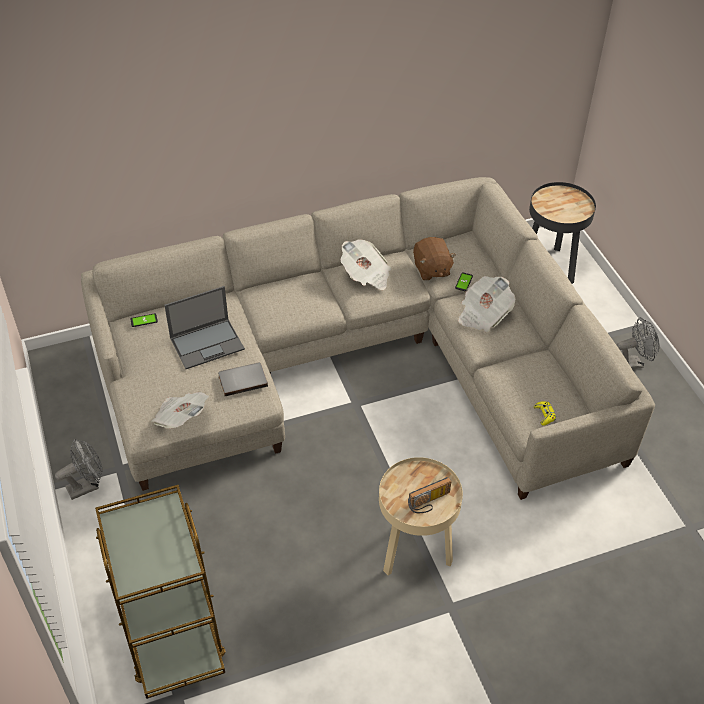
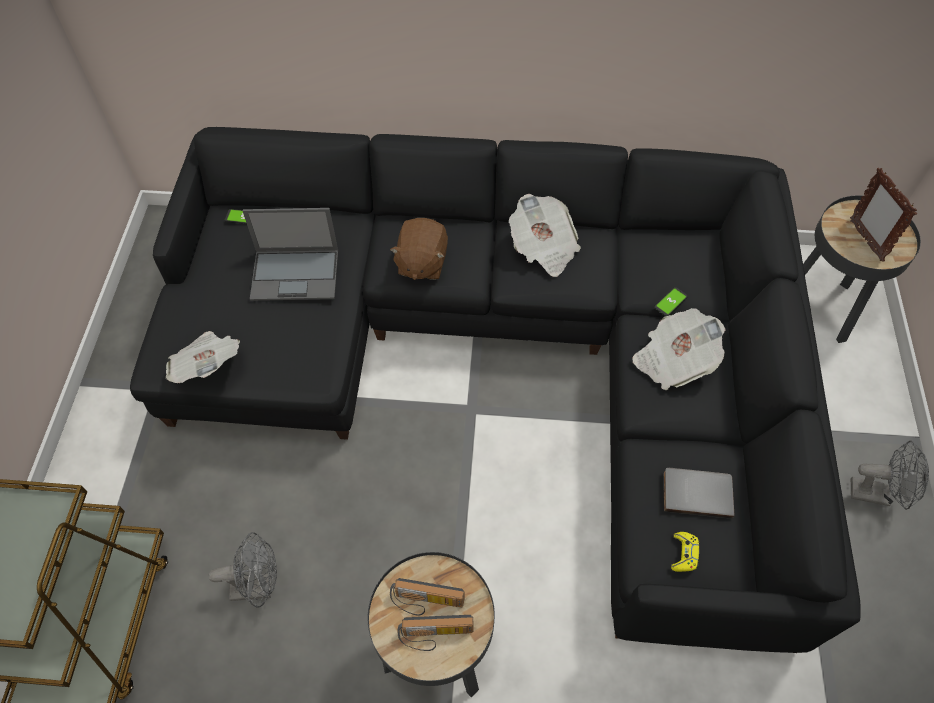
camera: 25 degrees right, 10 degrees up
(87, 486) = (114, 396): grey fan -> grey fan (259, 586)
(242, 379) = (309, 340): grey book -> grey book (697, 492)
(359, 363) = (503, 355): beige sofa -> black sofa
(414, 489) = (426, 603): none -> radio
(414, 551) = (437, 652): beige side table -> black side table
(431, 269) = (636, 268): brown plush toy -> brown plush toy (421, 263)
(562, 208) = (865, 240): none -> picture frame

